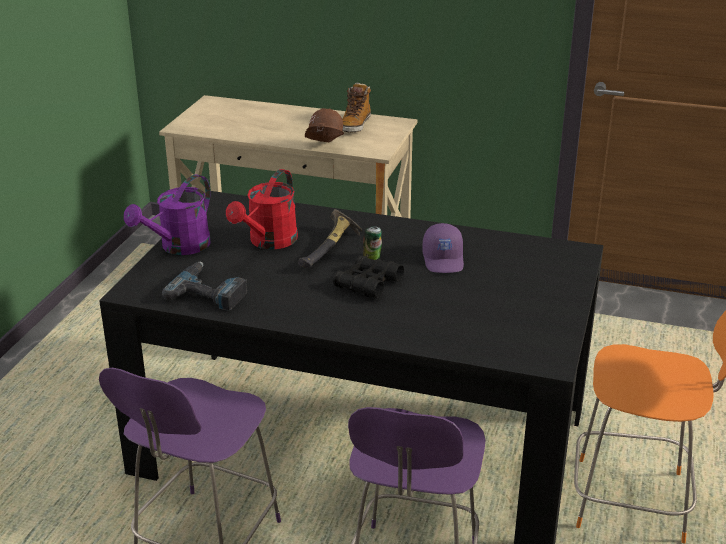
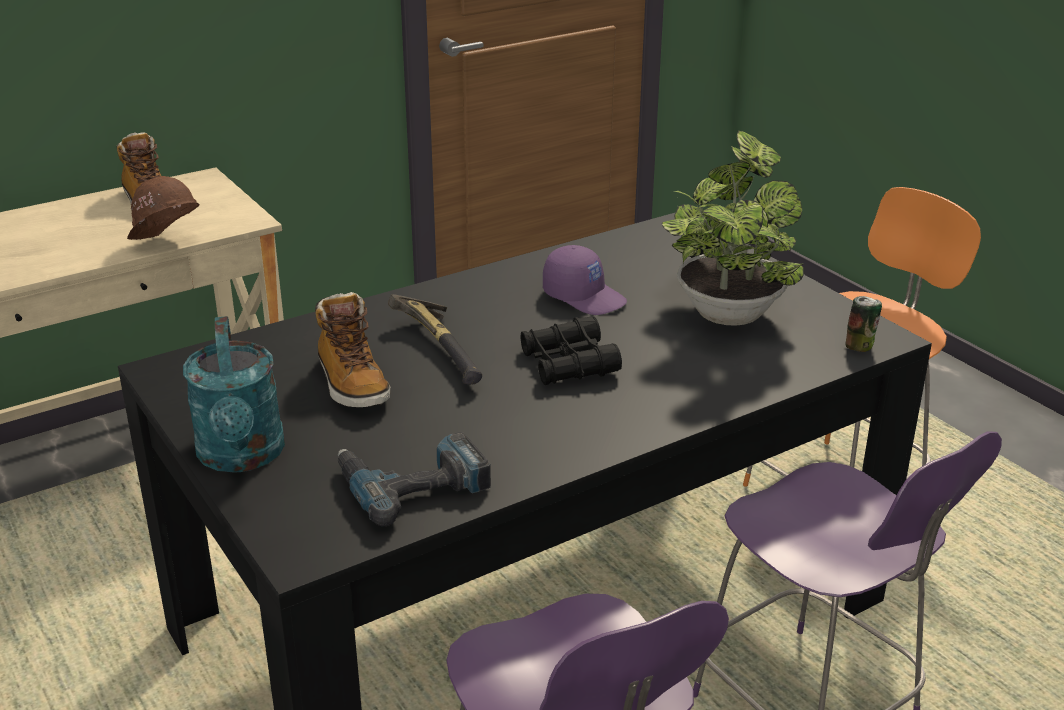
camera: 50 degrees left, 0 degrees up
(179, 247) = (242, 457): purple watering can -> turquoise watering can
(268, 242) = (352, 383): red watering can -> boot
(372, 257) = (510, 334): can -> can (859, 346)
(500, 304) = (728, 310): none -> potted plant

